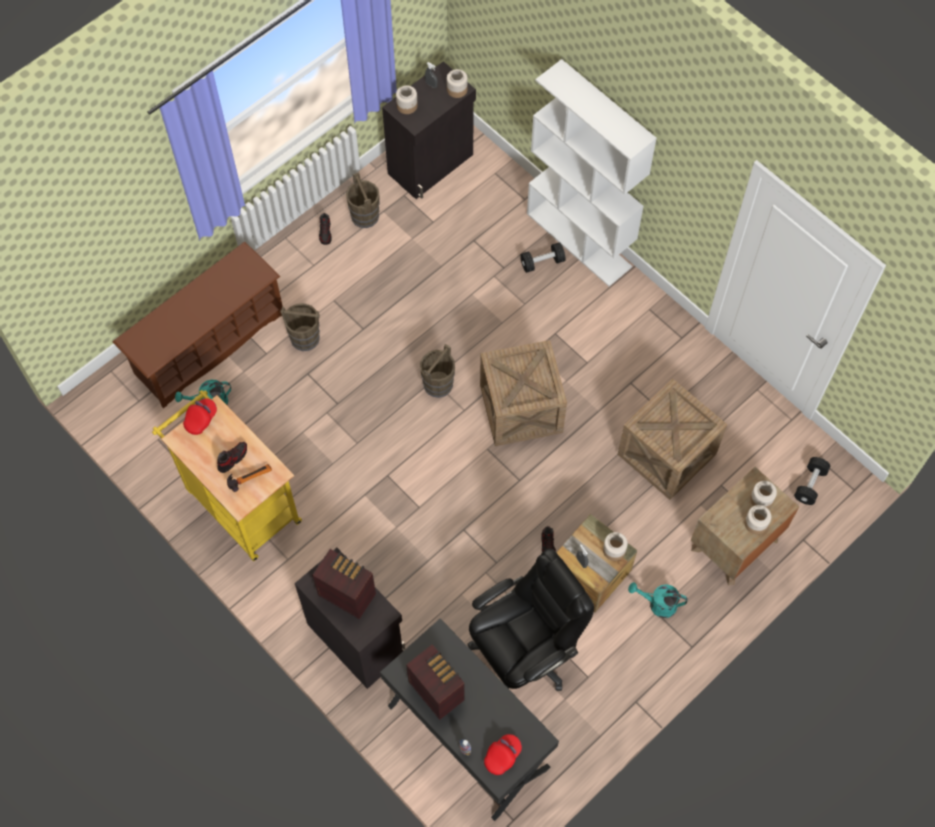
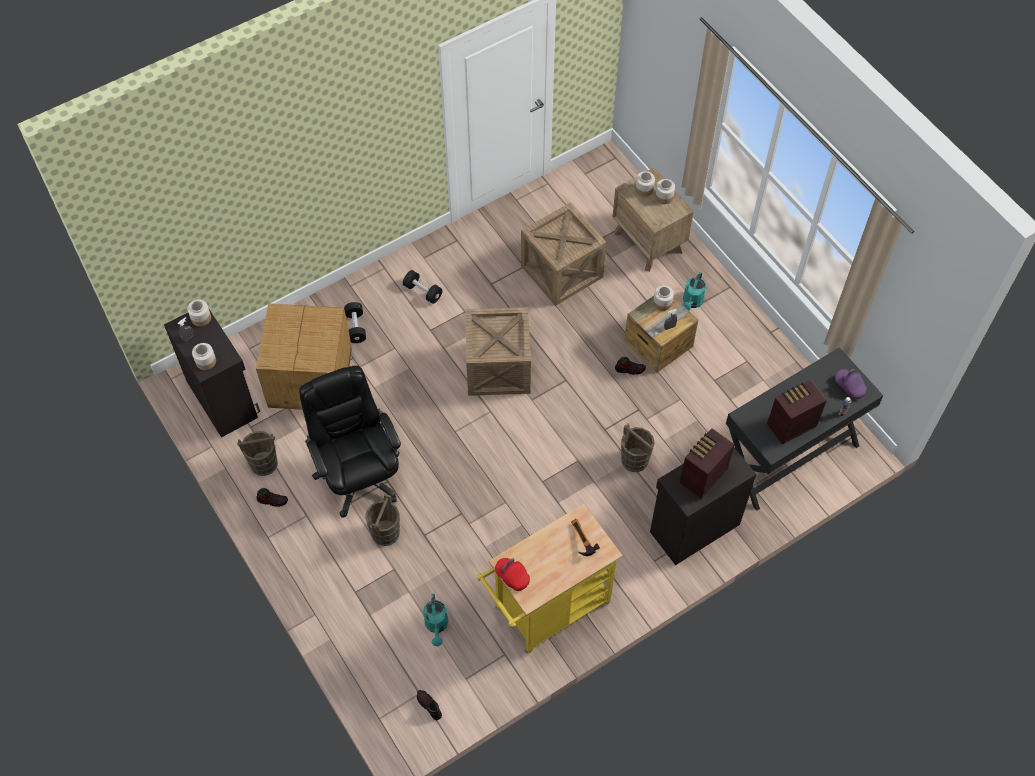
camera: 80 degrees left, 5 degrees down
(209, 344) = (370, 620): brown shoe rack -> none
(232, 458) = (558, 553): shoe -> shoe (429, 706)
(437, 384) = (460, 428): brown bucket -> brown bucket (635, 460)
(473, 235) = (311, 376): none -> cardboard box
(502, 756) = (849, 387): red cap -> purple cap
(524, 651) = (720, 401): black office chair -> black office chair (358, 474)
(579, 240) = (341, 295): white bookcase -> none
(810, 485) = (606, 184): black dumbbell -> black dumbbell (423, 291)

